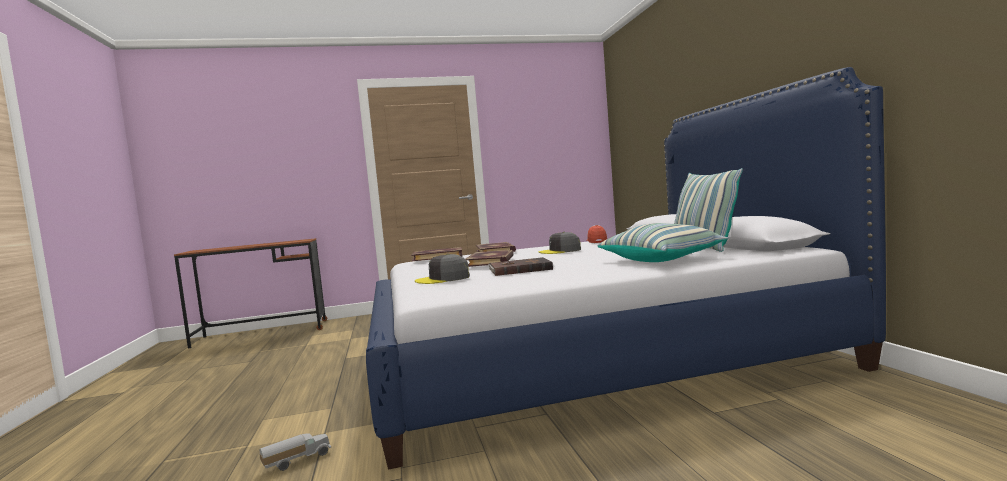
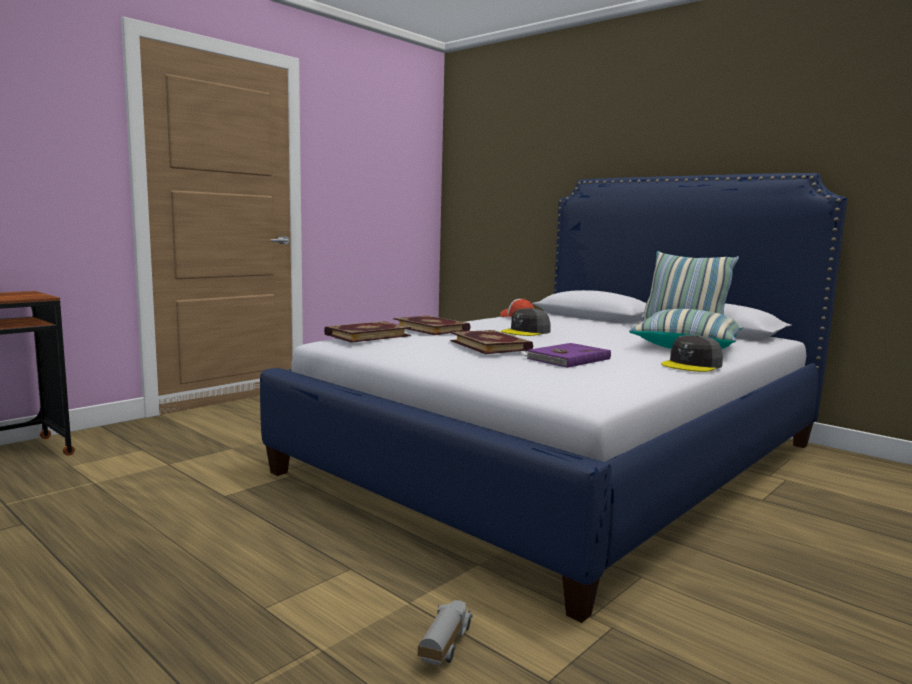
camera: 35 degrees left, 5 degrees up
(443, 279) = (514, 373): grey cap -> grey cap (692, 365)
(519, 269) = (567, 359): brown book -> purple book

